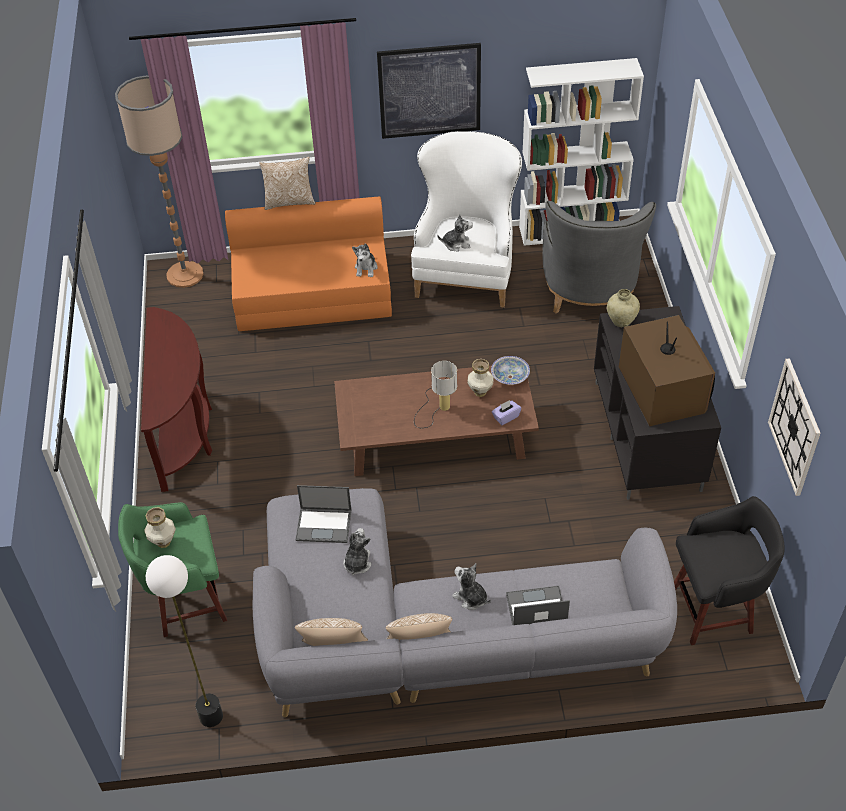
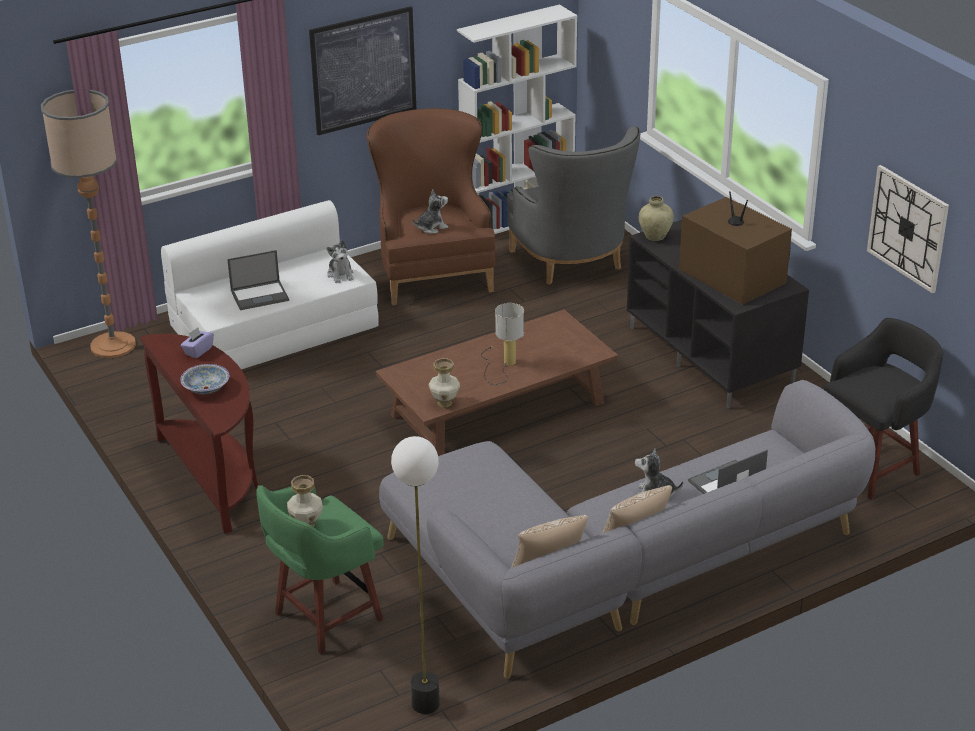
camera: 25 degrees left, 15 degrees down
(289, 201) = (231, 223): pillow -> none
(312, 291) = (273, 325): orange sofa -> white sofa
(324, 525) = (461, 478): laptop -> laptop (260, 295)
(357, 563) = (519, 498): plush toy -> none
(467, 272) = (433, 273): white armchair -> brown armchair
(480, 392) = (538, 342): vase -> vase (445, 403)
(506, 417) = (579, 354): purple tissue box -> purple tissue box (198, 351)
(510, 377) = (559, 323): bowl -> bowl (206, 388)

